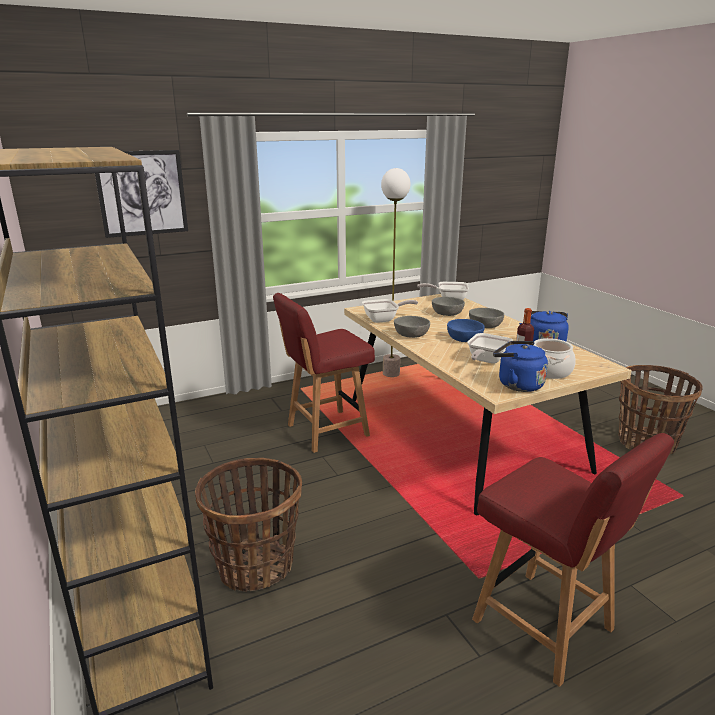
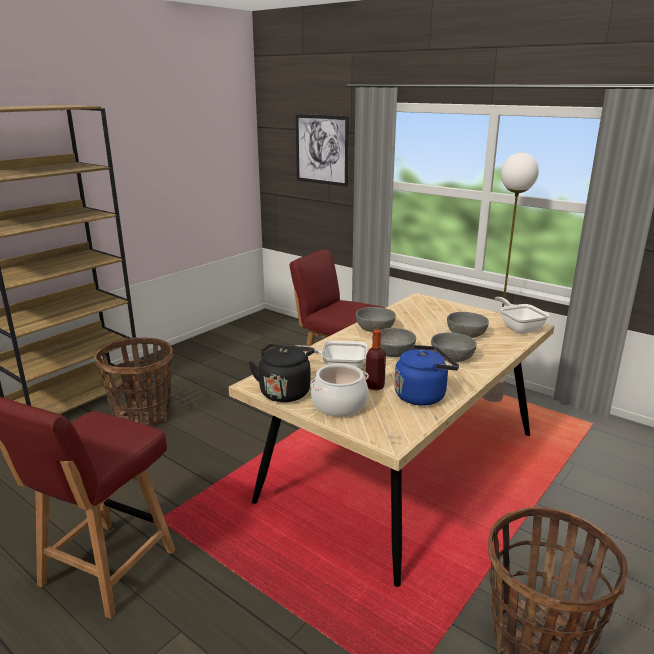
camera: 65 degrees right, 0 degrees up
(384, 319) = (403, 311): frying pan -> none
(464, 338) = (393, 352): blue bowl -> grey bowl
(517, 384) = (285, 391): blue kettle -> black kettle

